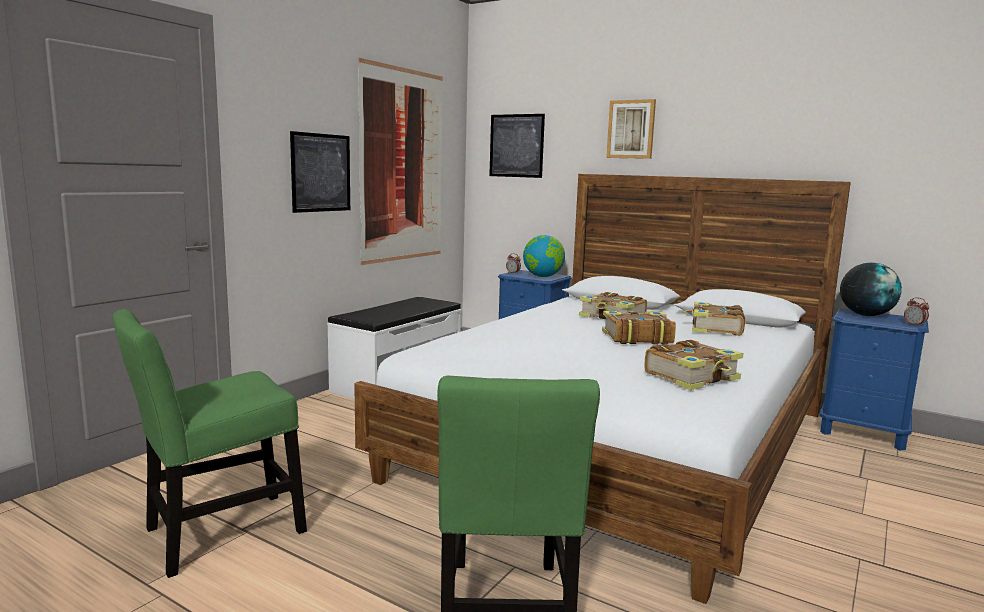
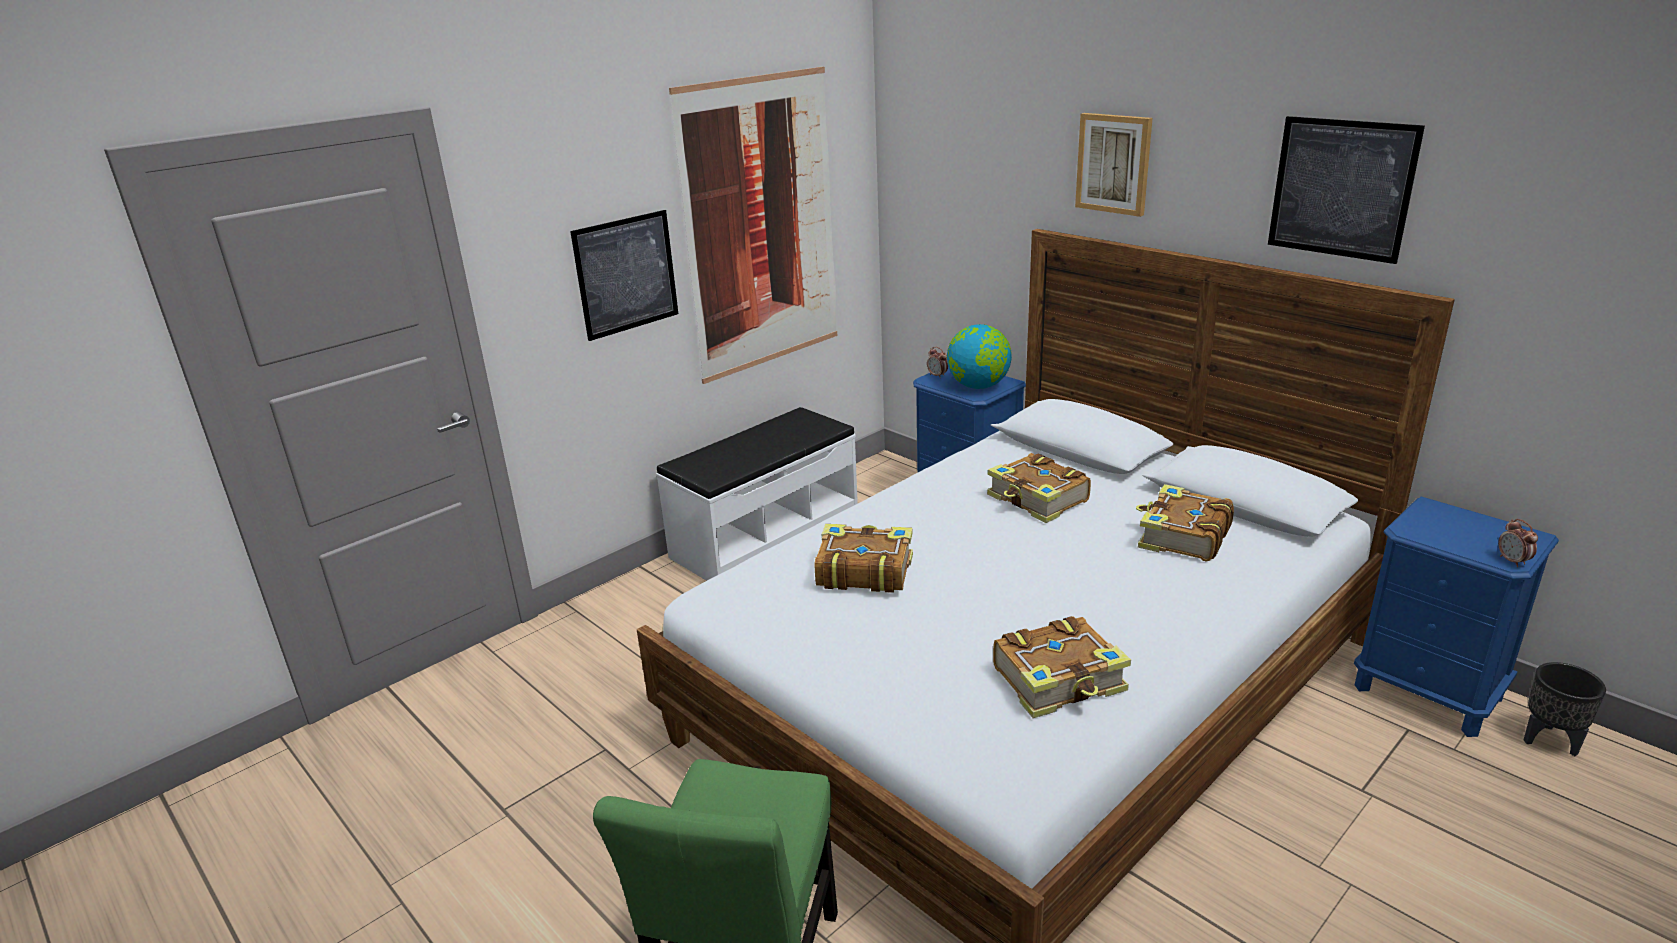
camera: 15 degrees right, 15 degrees up
(217, 534) = (475, 815): green chair -> none
(516, 145) = (946, 169): picture -> picture (1341, 188)
(636, 338) = (1038, 565): book -> book (863, 571)
(866, 315) = (1448, 524): globe -> none
(945, 449) = (1550, 740): none -> black planter

